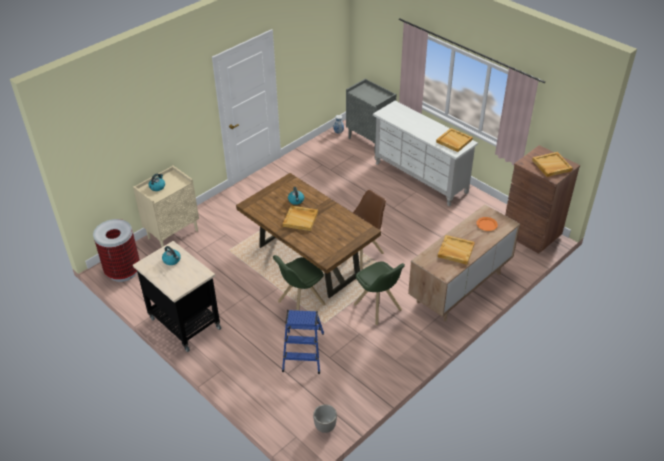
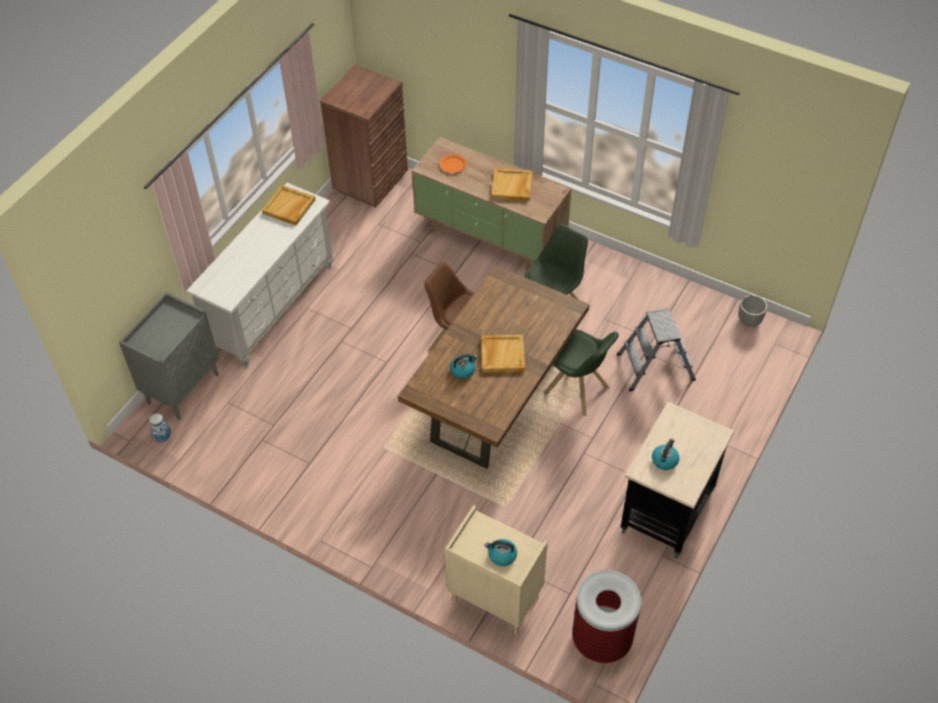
camera: 105 degrees left, 10 degrees up
(303, 351) = (655, 366): blue step ladder -> grey step ladder
(551, 166) = (364, 87): beige tray -> none

